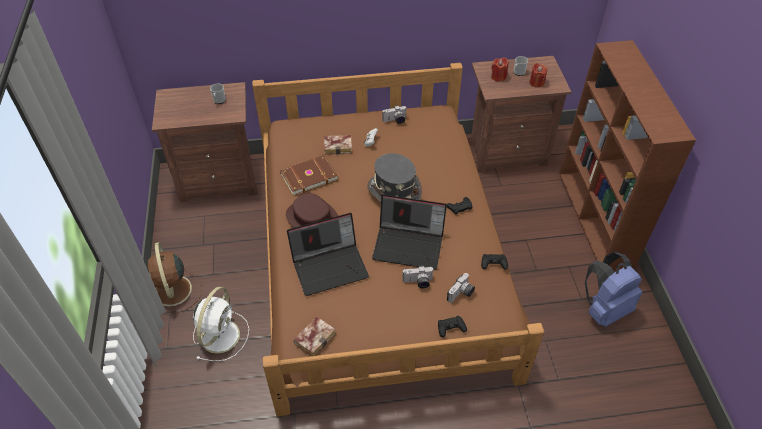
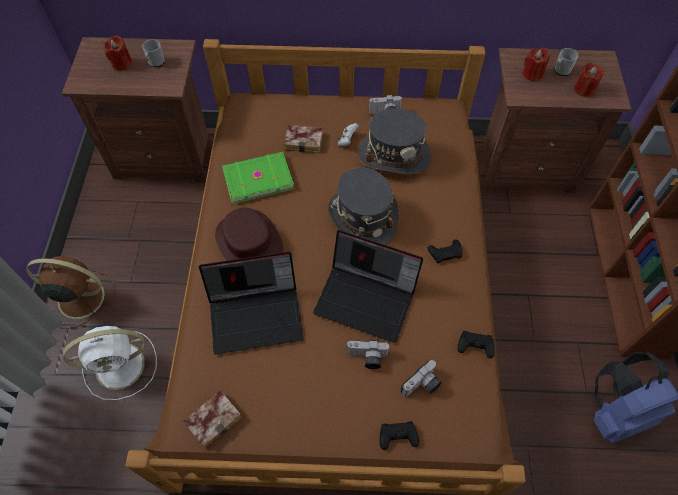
camera: 10 degrees right, 10 degrees up
(173, 292) = (79, 298): brown fan -> brown fan turned 105 degrees clockwise
(193, 104) = (121, 63): none -> red candle
(221, 334) = (122, 365): white fan -> white fan turned 45 degrees clockwise
(308, 176) = (257, 178): brown book -> green book
(408, 148) = (394, 155): none -> grey hat

